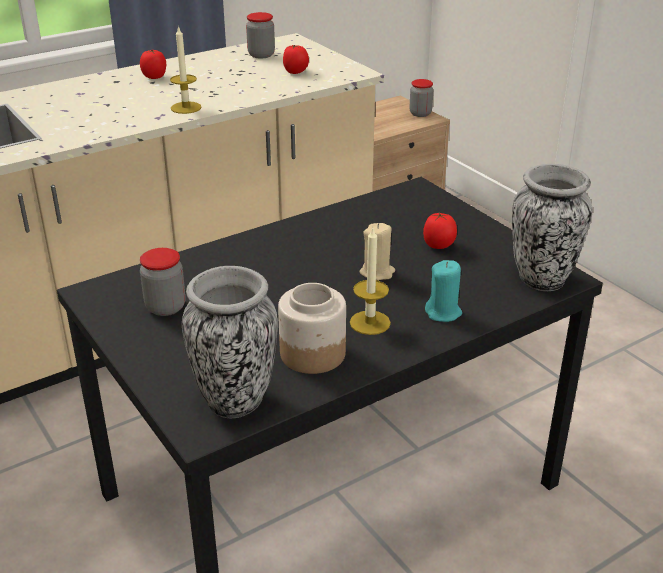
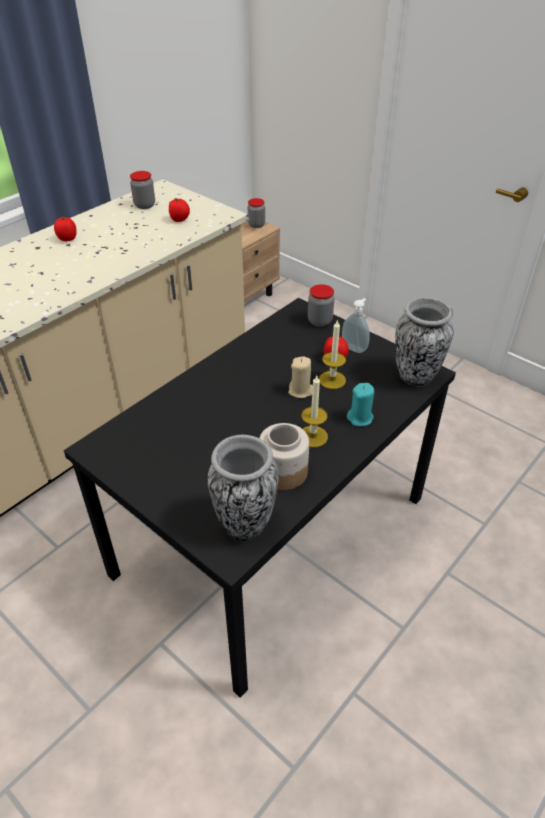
camera: 15 degrees left, 10 degrees up
(165, 307) = (157, 451): jar -> jar (320, 321)
(186, 107) = (108, 267): candle -> candle (332, 380)
(471, 237) = (354, 348): none -> soap dispenser

